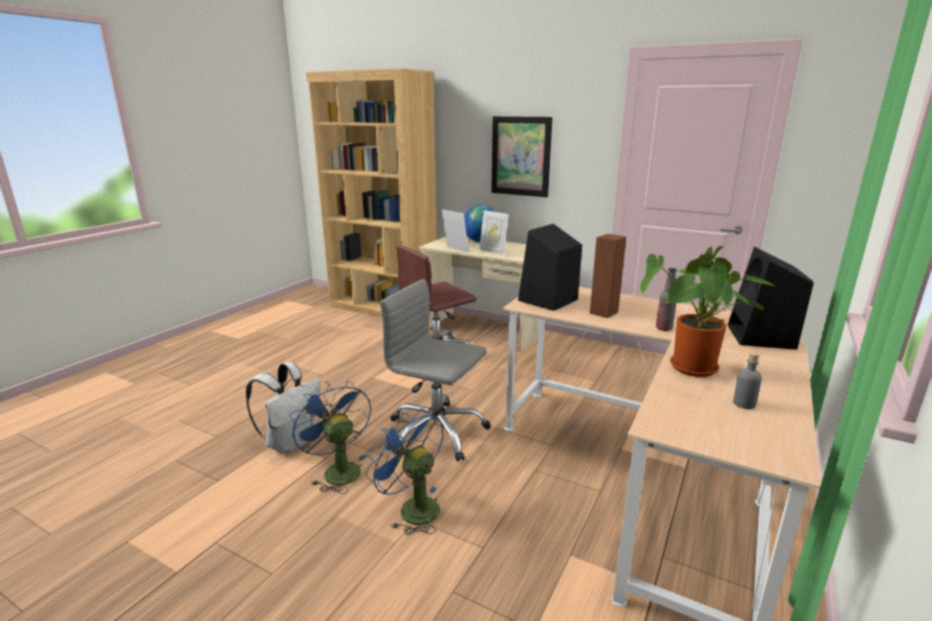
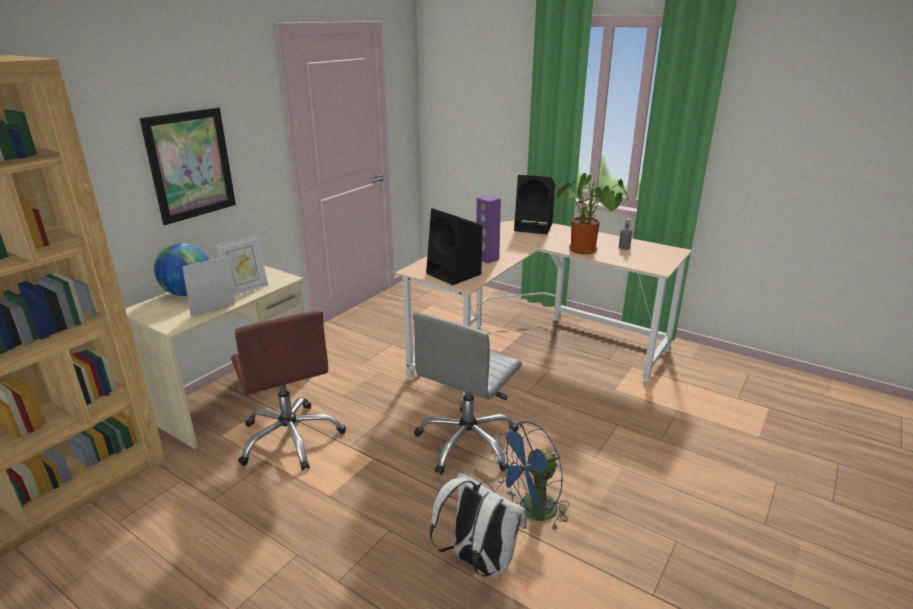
camera: 85 degrees left, 5 degrees up
(412, 508) = (581, 458): blue fan -> none
(603, 312) = (487, 259): brown speaker -> purple speaker
(663, 328) = (520, 247): bottle -> none

